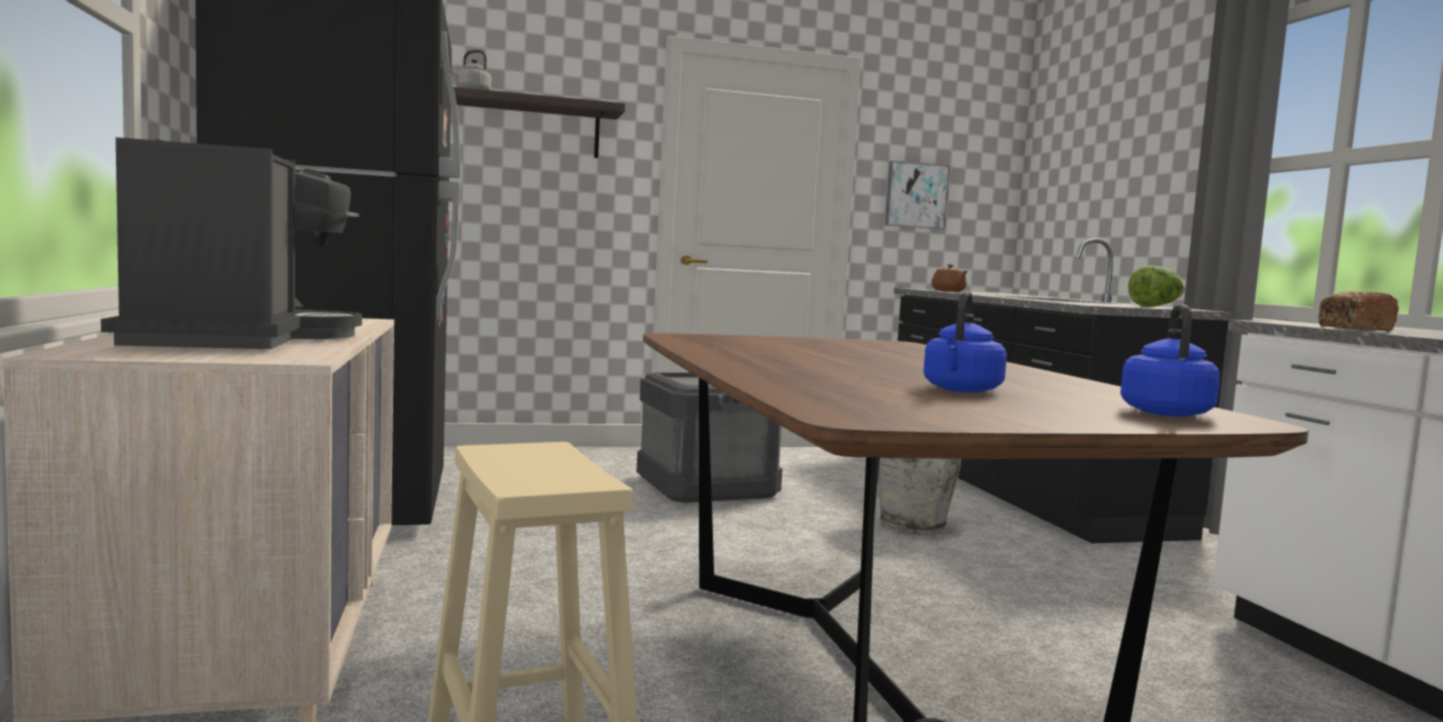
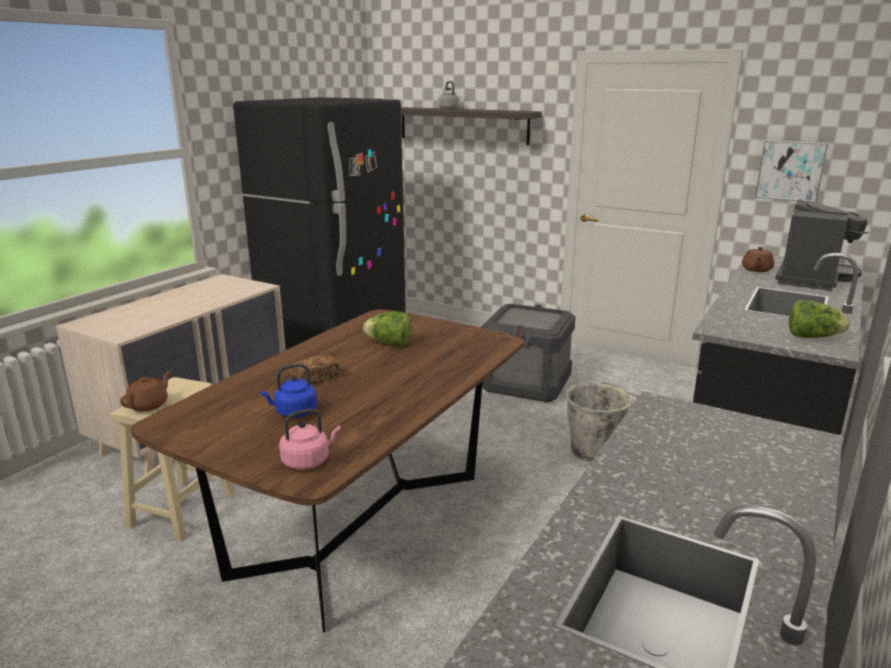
camera: 45 degrees right, 15 degrees up
(236, 339) = (152, 312): coffee machine -> coffee machine (811, 278)
(546, 475) = (149, 405): none -> brown teapot
(796, 349) = (389, 344): none -> lettuce
(1165, 412) = (308, 461): blue kettle -> pink kettle
(1354, 328) = (648, 433): bread -> bread (315, 379)

